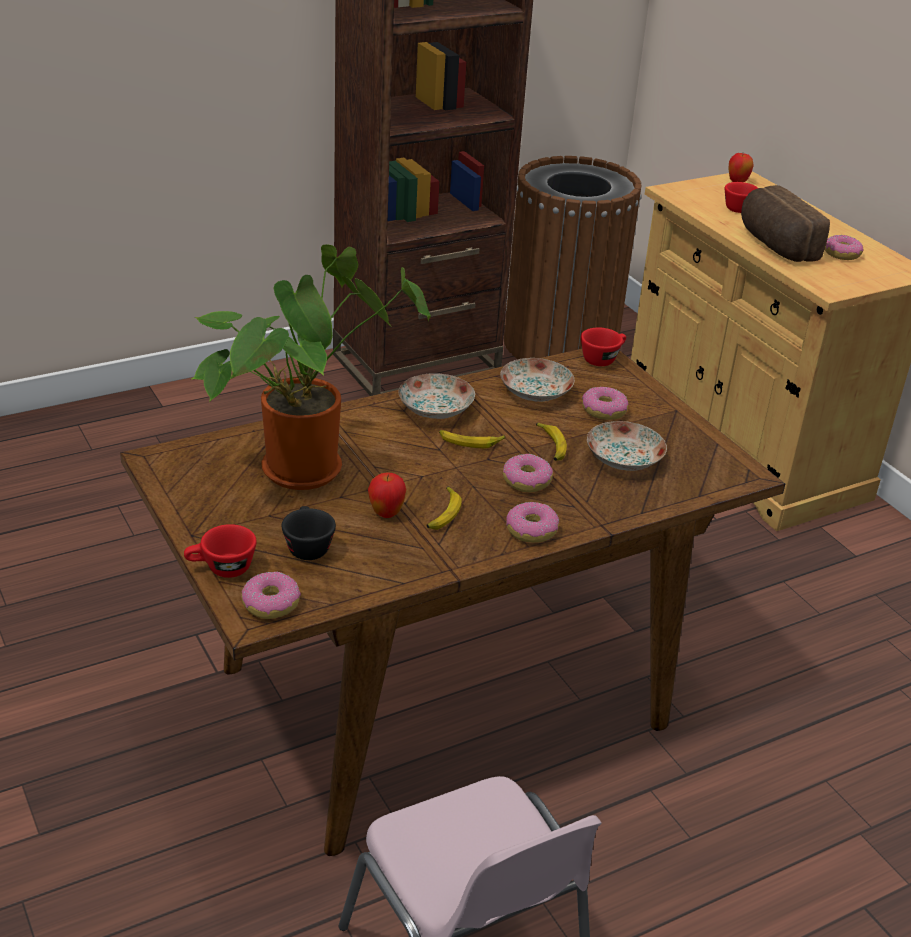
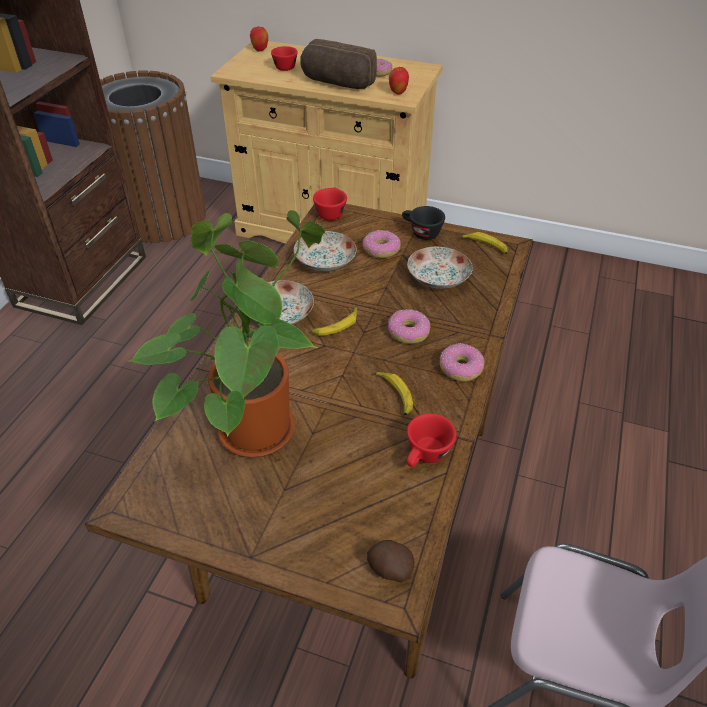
camera: 40 degrees left, 10 degrees up
(221, 569) = (314, 569): red cup -> red cup (426, 456)
(270, 603) = (389, 569): donut -> potato
(307, 546) = (346, 495): black cup -> black cup (421, 232)
(386, 513) = (361, 423): apple -> apple (398, 93)
(551, 446) = (387, 296): banana -> banana (485, 246)

